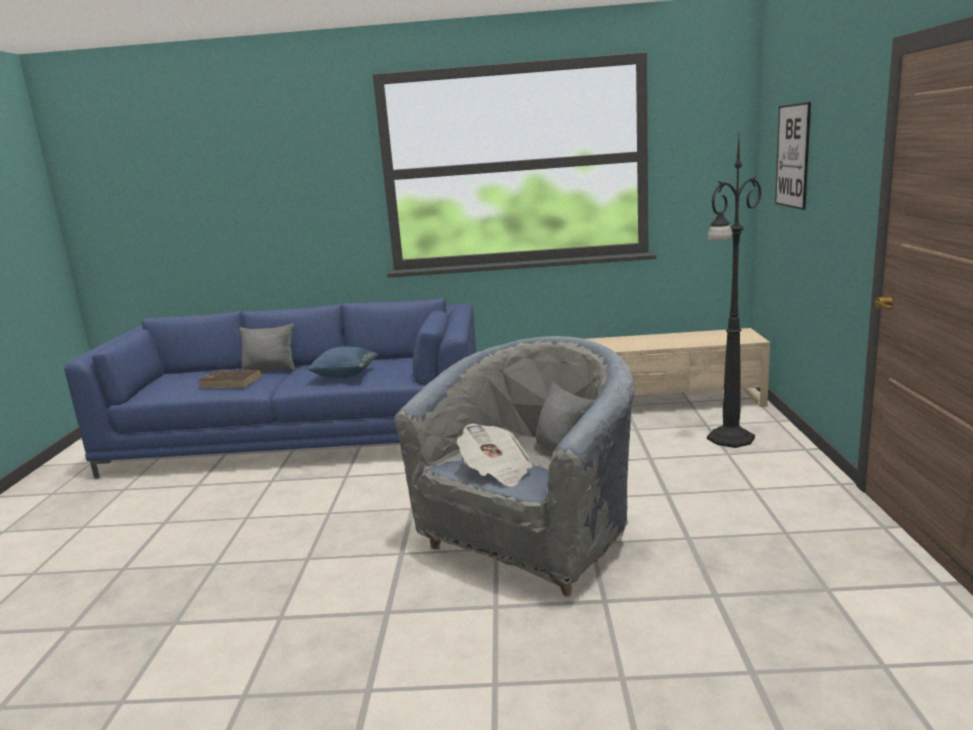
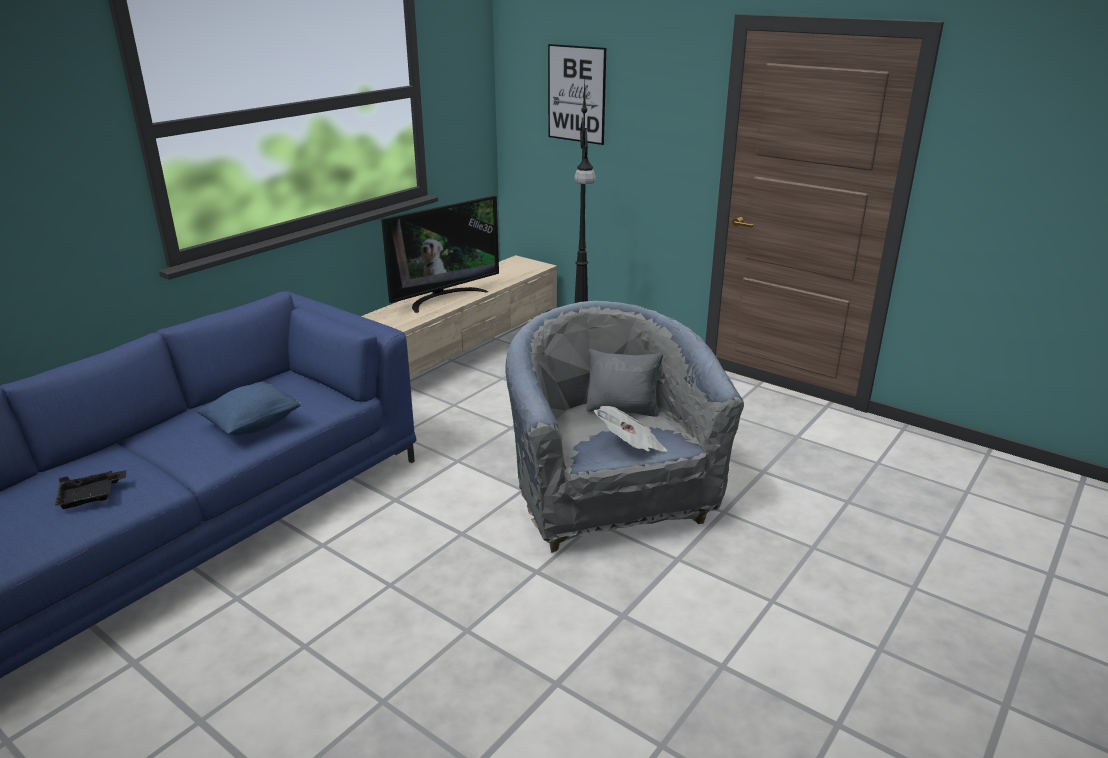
camera: 55 degrees left, 10 degrees up
(231, 382) = (91, 497): brown book -> black tray
(271, 370) = (103, 460): grey pillow -> none
(619, 343) = (444, 297): none -> television

